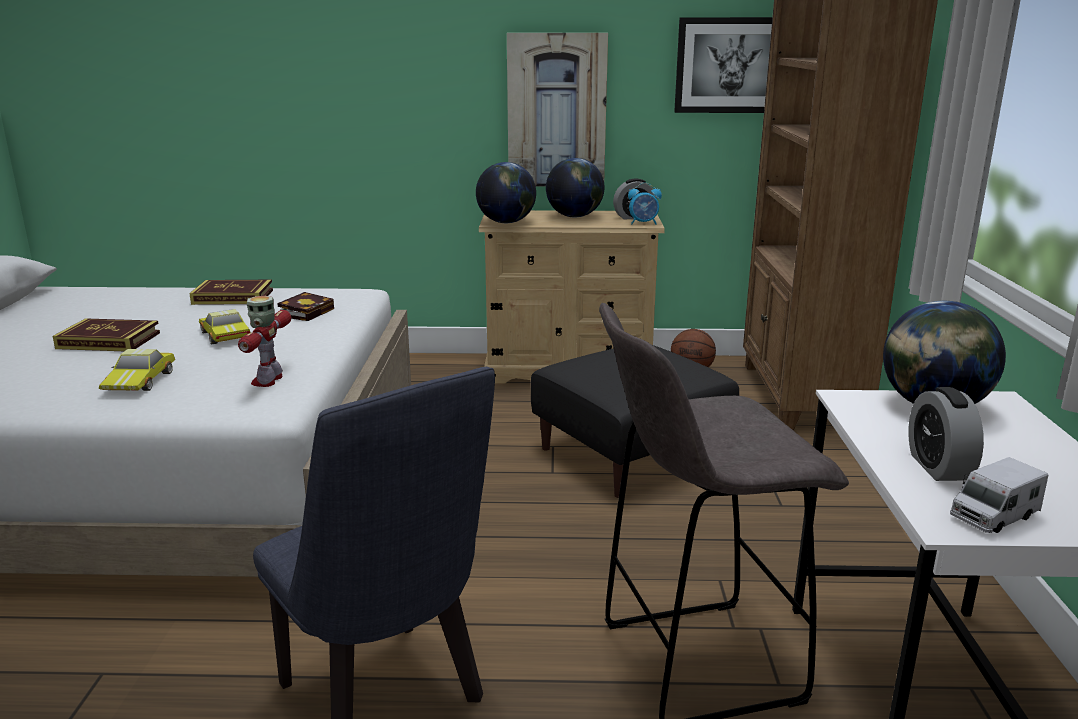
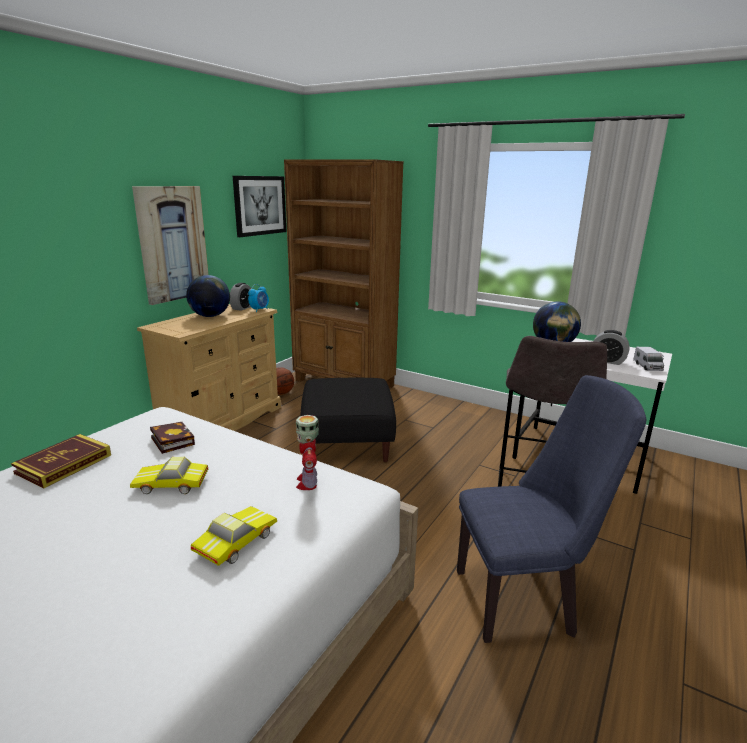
camera: 60 degrees left, 0 degrees up
(108, 340) = (79, 550): book -> none
(142, 381) = (234, 541): toy car -> toy car turned 90 degrees counterclockwise
(269, 380) = (308, 482): toy robot -> toy robot turned 45 degrees clockwise
(506, 222) = (186, 330): globe -> none

